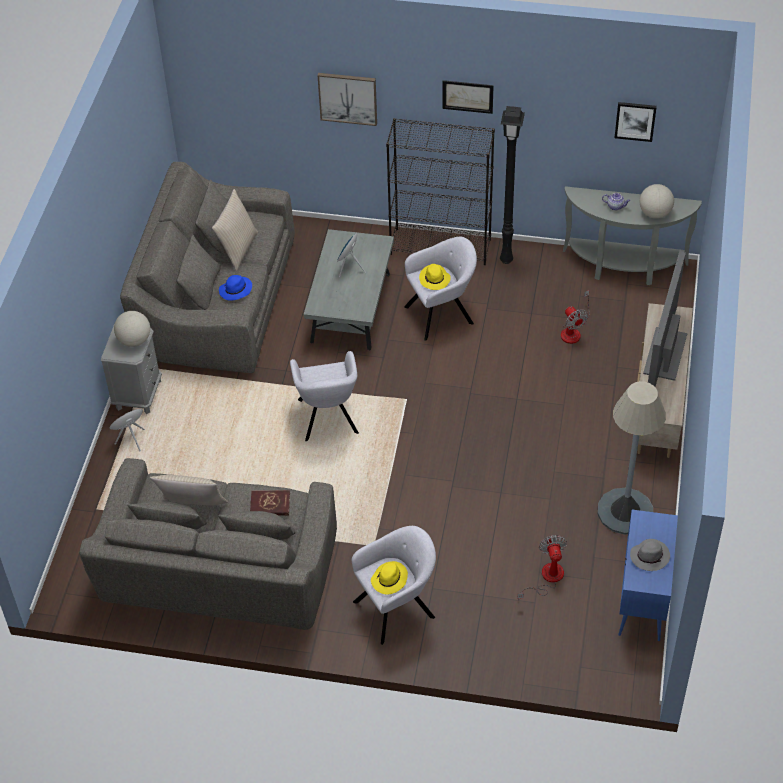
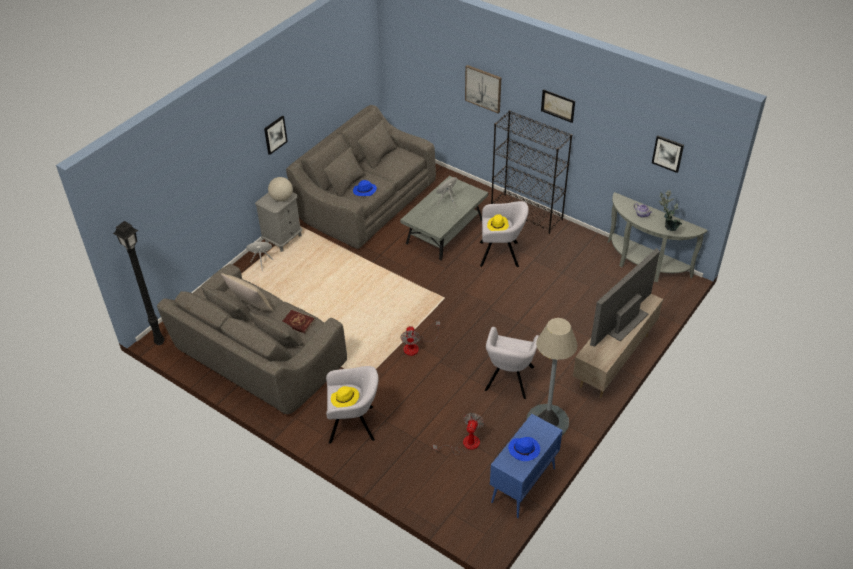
camera: 25 degrees right, 5 degrees down
(102, 255) = (275, 134): none -> picture
(237, 249) = (382, 168): beige pillow -> none
(328, 419) = (387, 292): grey armchair -> grey armchair (509, 380)
(505, 260) = (564, 235): black floor lamp -> black floor lamp (158, 342)
(573, 331) = (584, 293): fan -> fan (416, 346)
(650, 556) = (524, 449): grey hat -> blue hat
(655, 213) = (667, 227): globe -> potted plant

